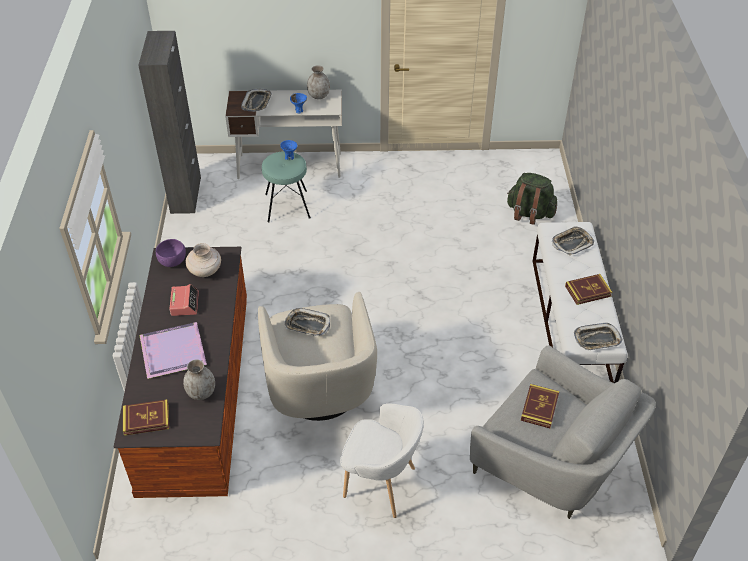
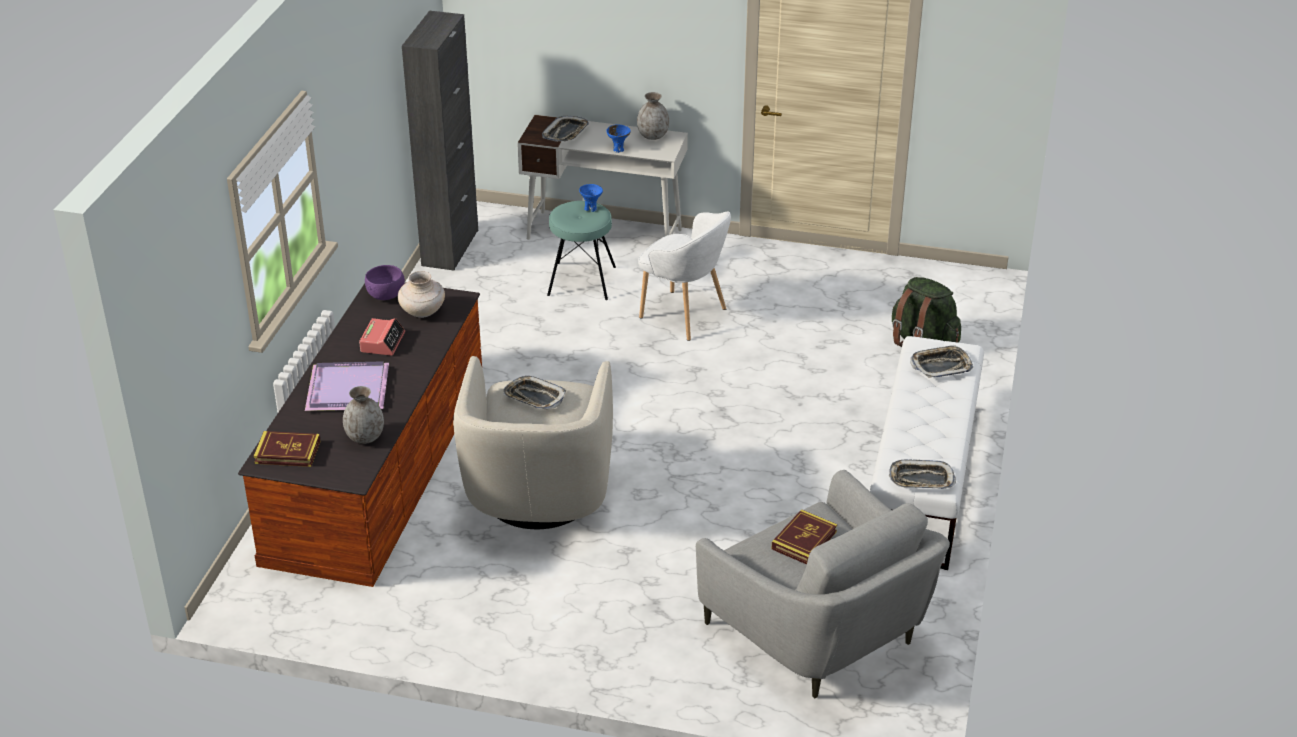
camera: 15 degrees right, 10 degrees down
(381, 485) = (576, 613): white armchair -> white armchair (684, 315)
(588, 291) = (936, 423): book -> none

